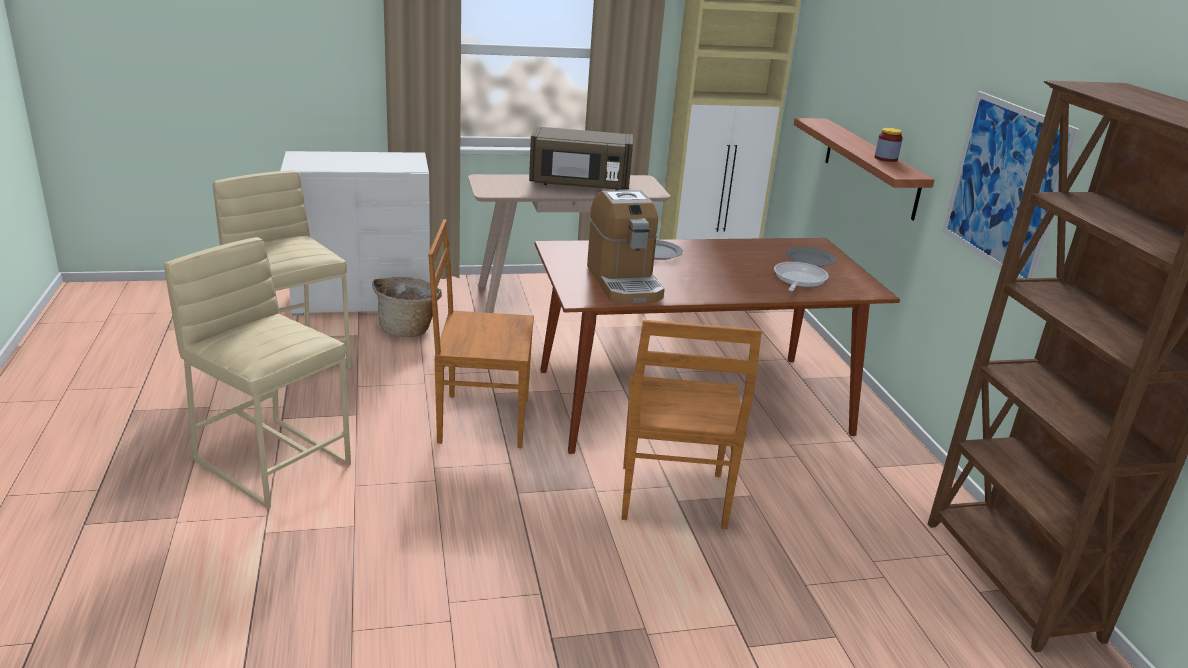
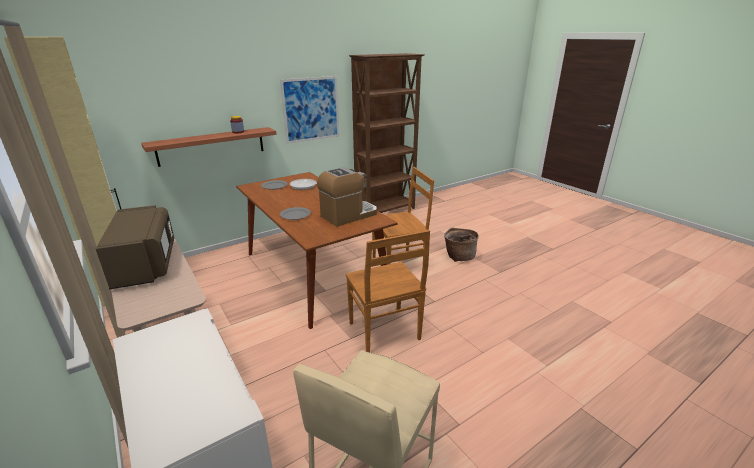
camera: 110 degrees left, 0 degrees up
(272, 460) = (500, 399): beige stool -> none
(408, 329) = (276, 424): basket -> basket (458, 256)

